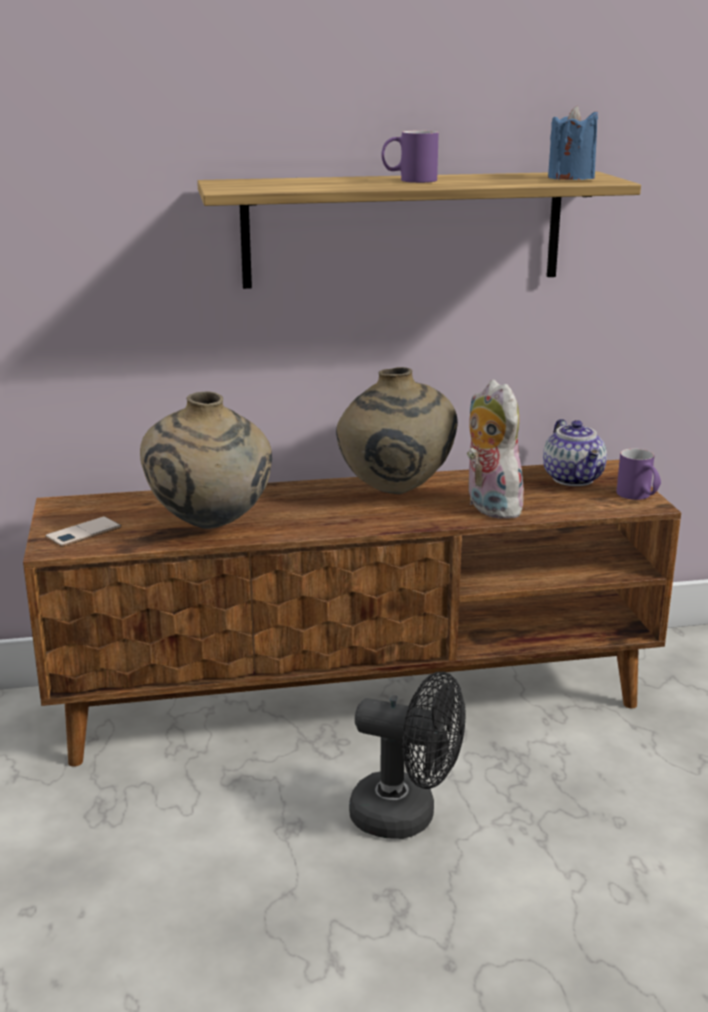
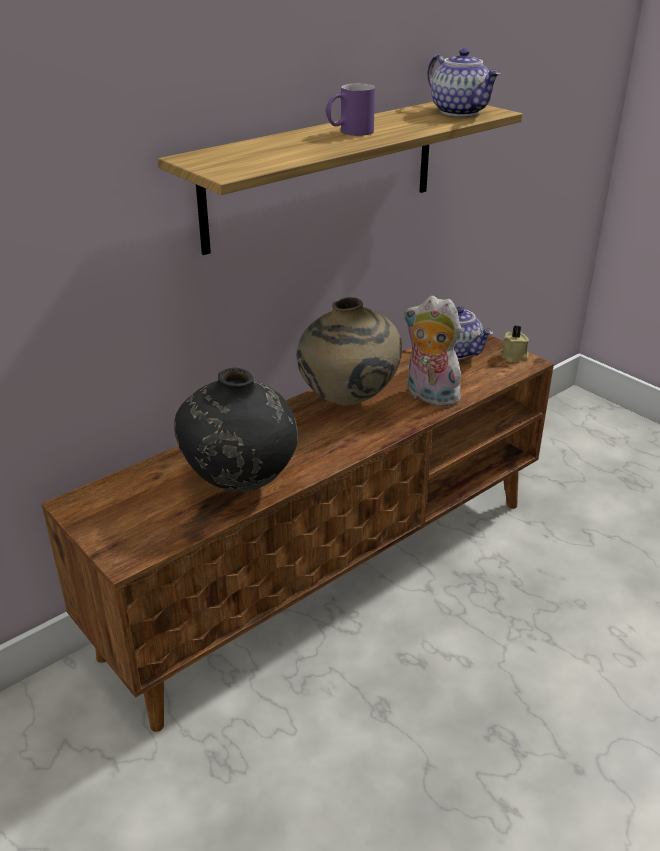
camera: 30 degrees left, 10 degrees up
(83, 532) = (135, 530): phone -> none
(211, 526) = (241, 484): beige vase -> black vase
(407, 816) = (451, 660): black fan -> none
(571, 178) = (461, 112): blue candle -> teapot
(638, 497) = (514, 357): purple mug -> beige candle

